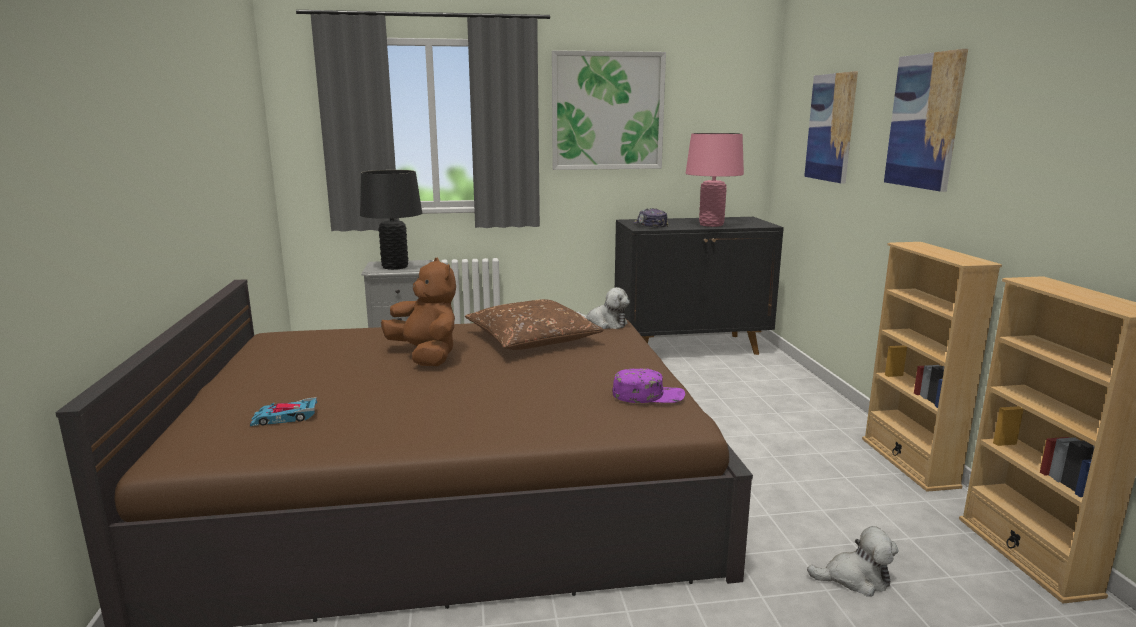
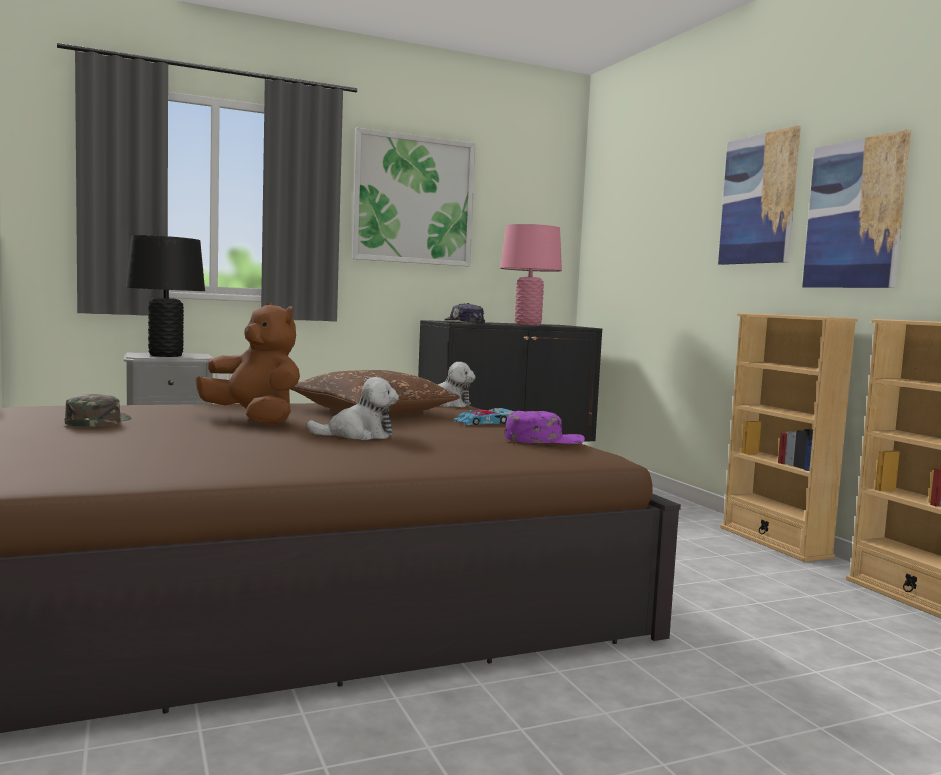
camera: 15 degrees left, 10 degrees down
(284, 417) = (109, 456): toy car -> toy car (484, 422)
(307, 360) = (98, 422): none -> green cap
(831, 127) = (651, 222): picture -> picture (855, 214)
(855, 579) = (778, 628): plush toy -> plush toy (358, 435)

